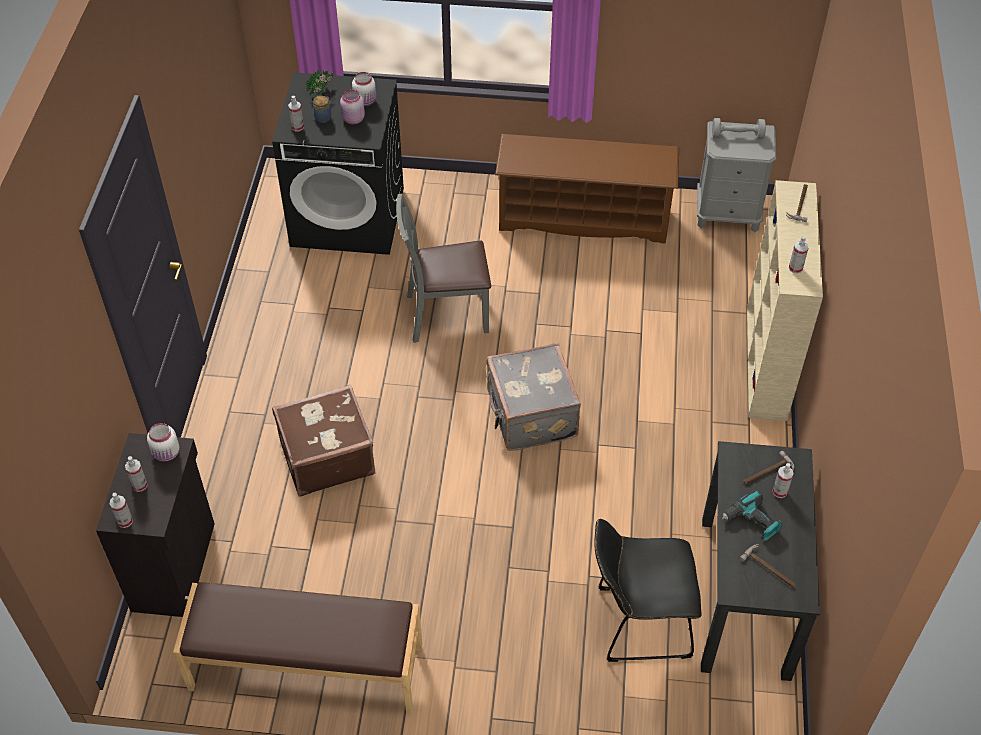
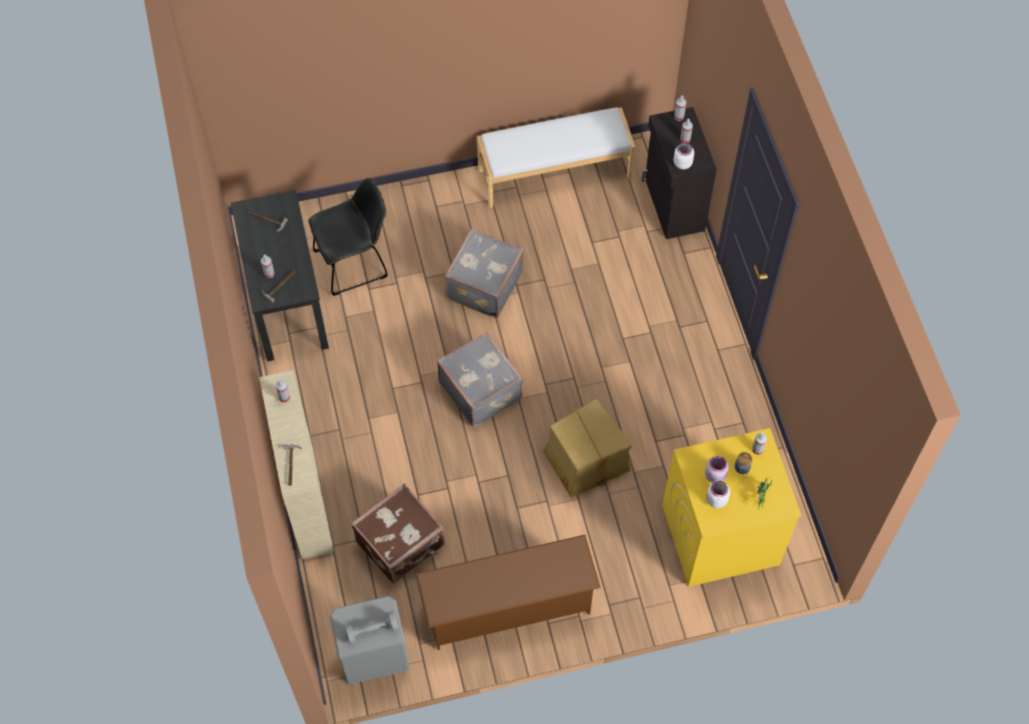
camera: 160 degrees right, 10 degrees up
(306, 668) = (554, 173): brown bench -> white bench
(326, 457) = (616, 309): brown suitcase -> brown suitcase (401, 544)
(348, 217) = (719, 535): black washing machine -> yellow washing machine
(446, 314) = (585, 459): grey chair -> cardboard box
(477, 537) = (483, 285): none -> grey suitcase
(751, 522) = (284, 247): power drill -> none

